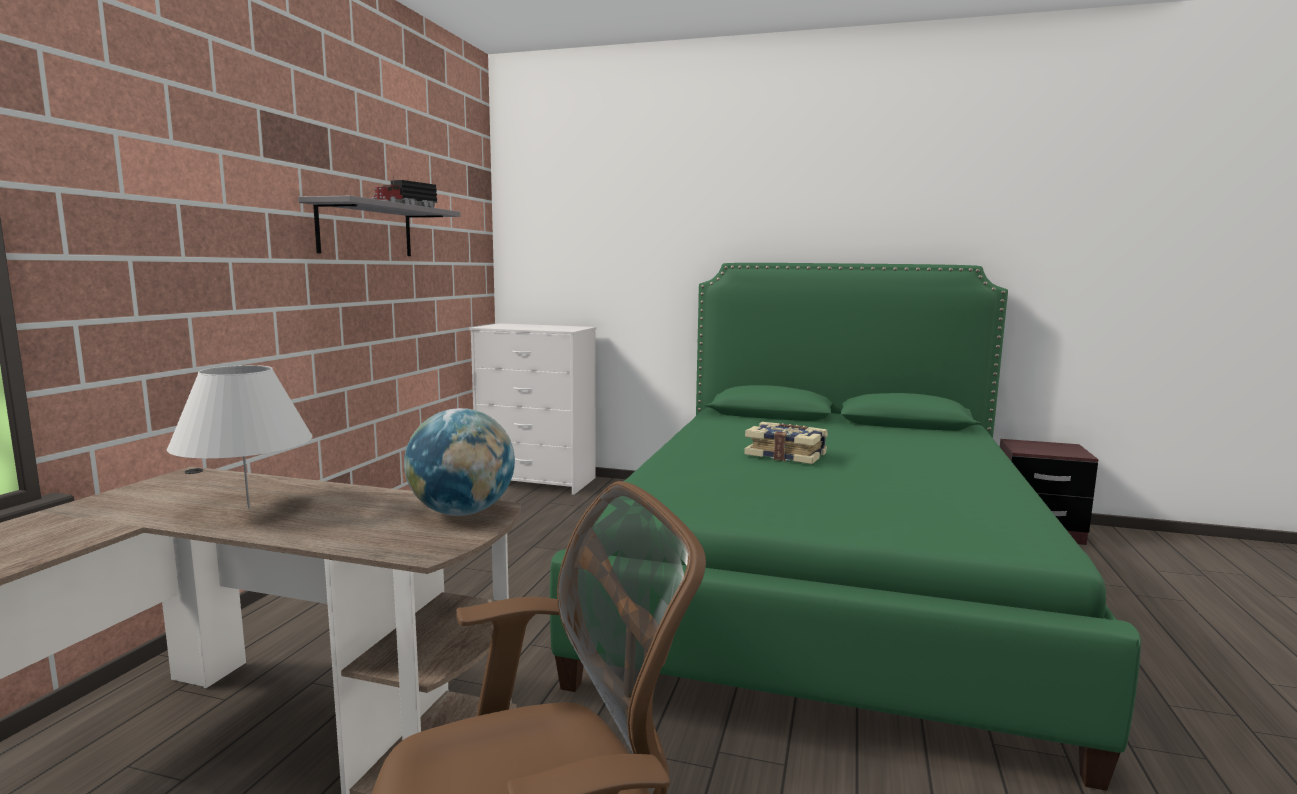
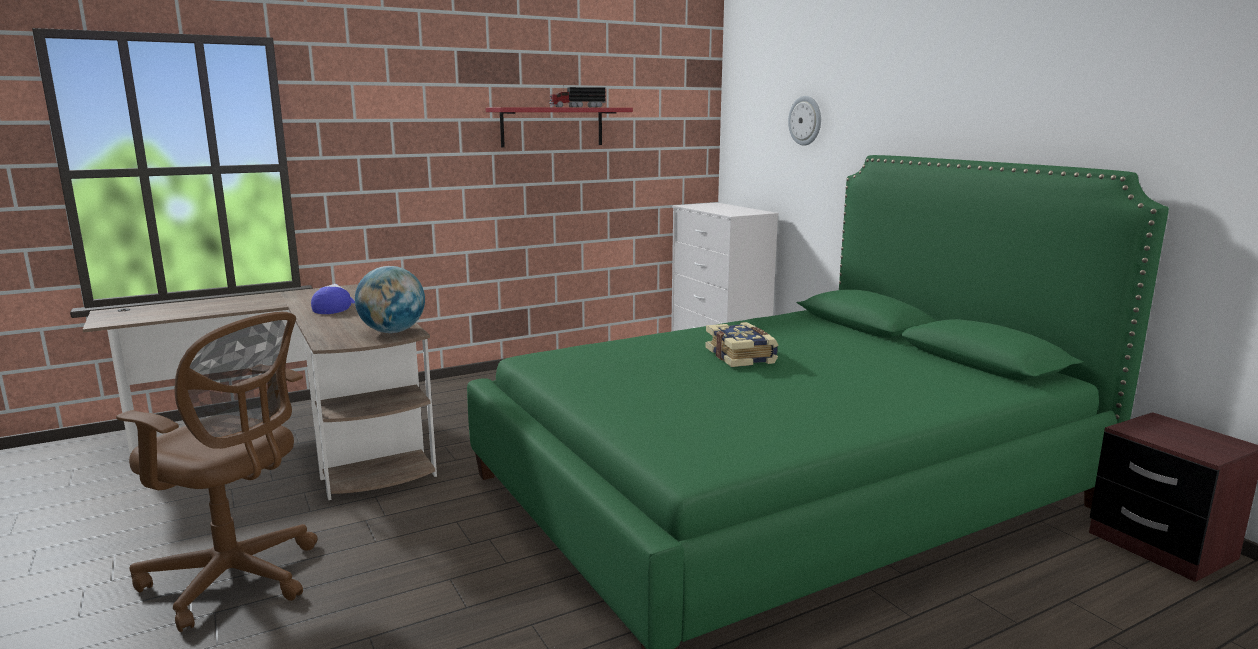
camera: 45 degrees right, 5 degrees up
(248, 508) = (334, 307): white table lamp -> cap
(366, 230) = (552, 127): grey shelf -> red shelf
(624, 234) = (805, 120): none -> wall clock

